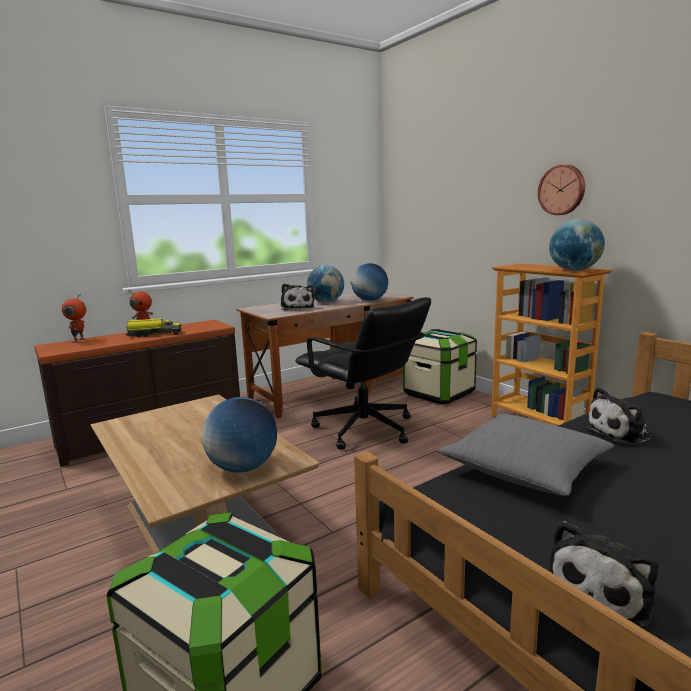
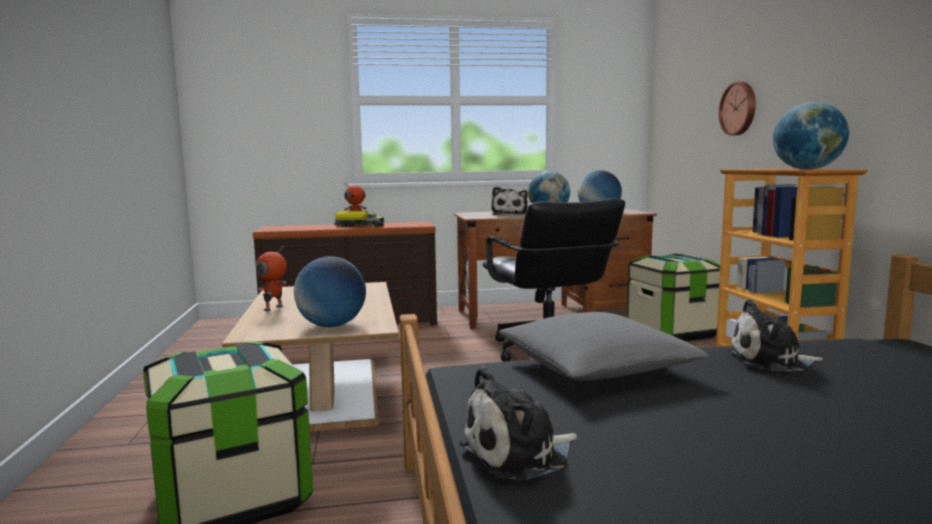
camera: 25 degrees right, 5 degrees down
(79, 340) = (297, 226): toy robot -> toy robot (274, 308)
(562, 190) = (819, 70): wall clock -> wall clock (739, 108)

